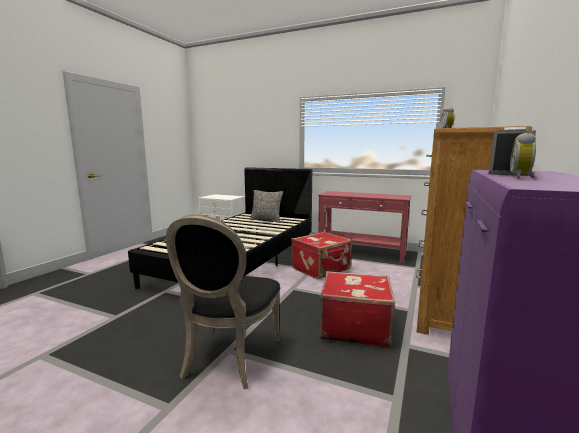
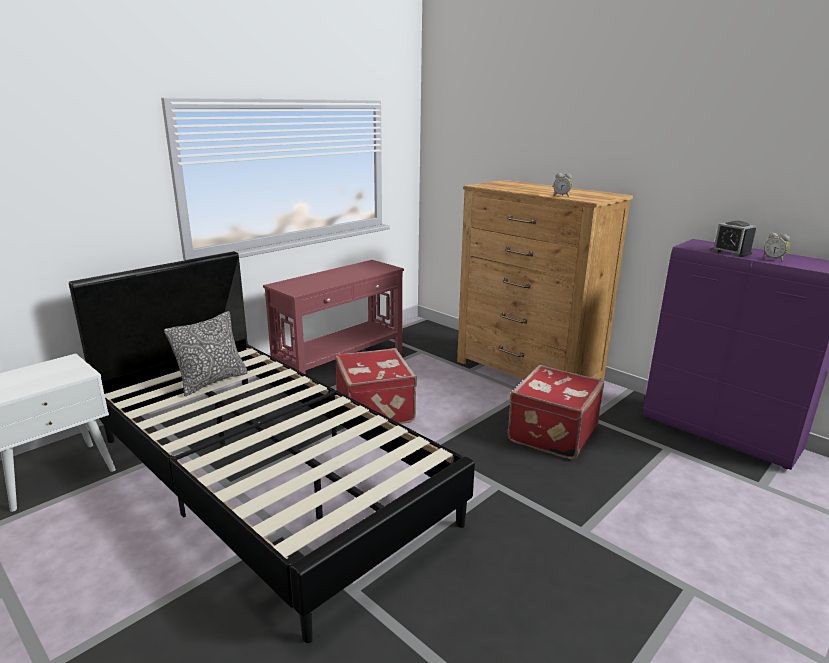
camera: 70 degrees left, 10 degrees up
(228, 359) = (602, 533): black chair -> none

